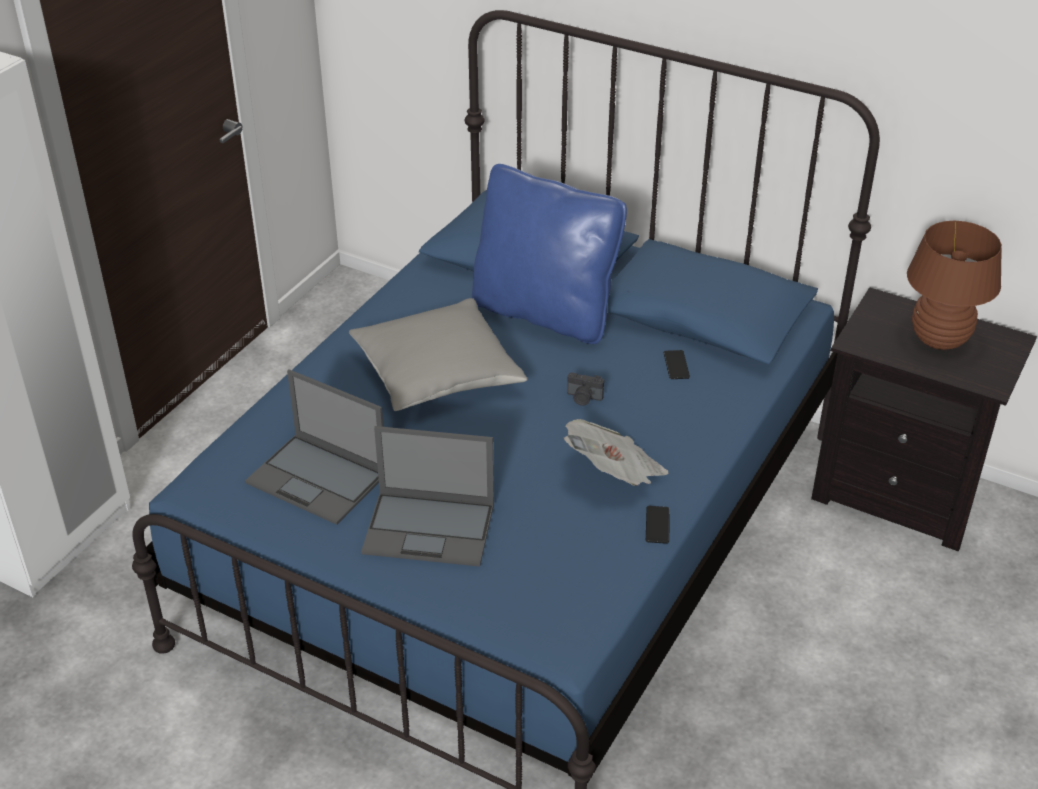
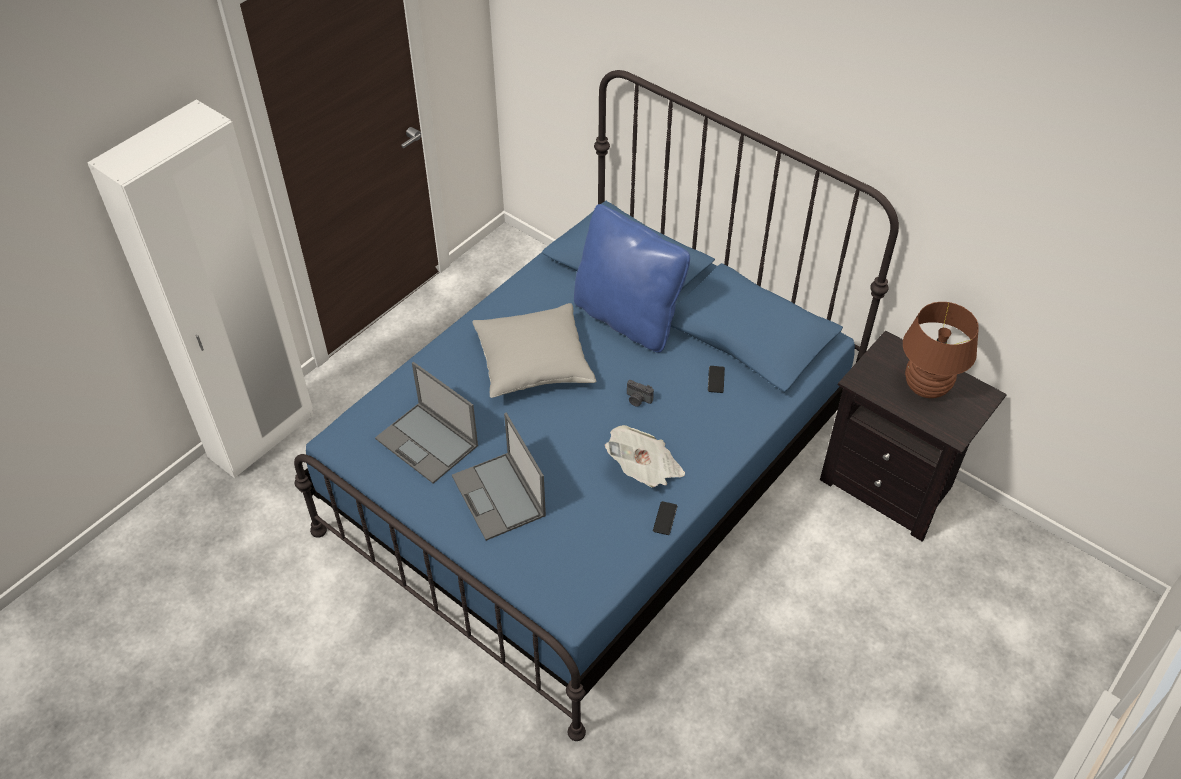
camera: 10 degrees right, 10 degrees up
(431, 528) = (499, 496): laptop -> laptop turned 45 degrees clockwise

